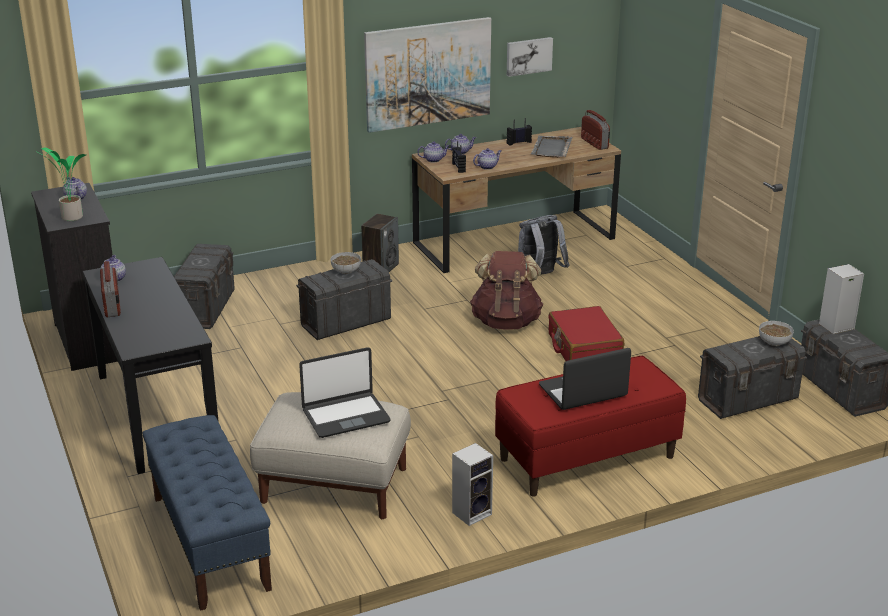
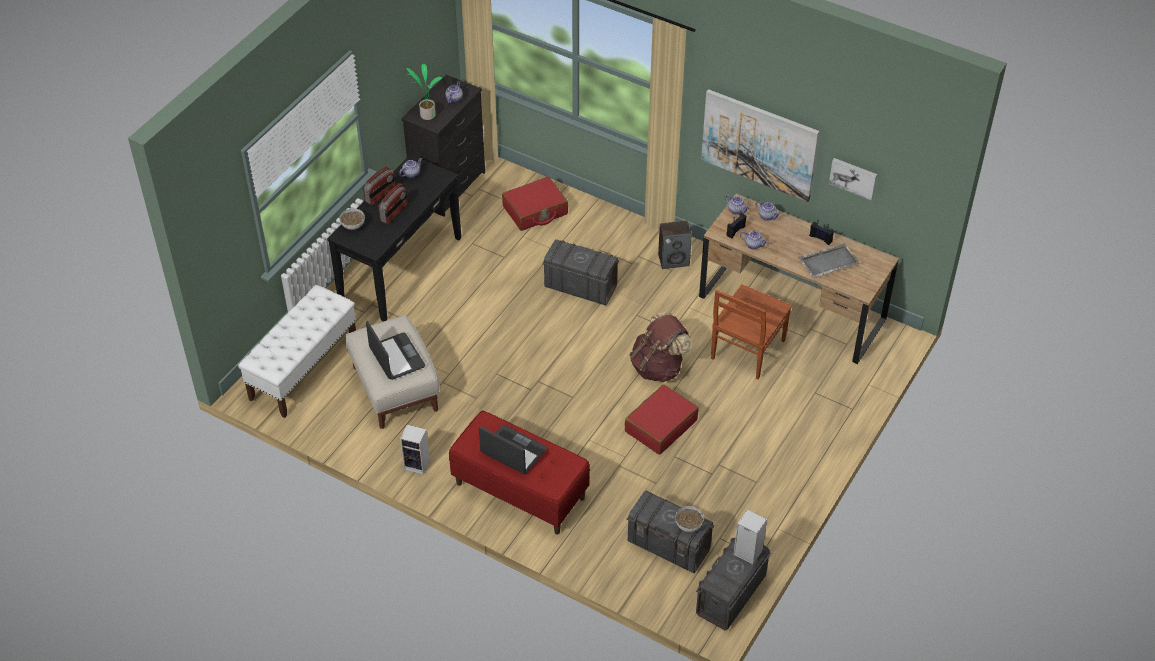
camera: 55 degrees right, 20 degrees up
(206, 308) = (535, 211): grey storage box -> red suitcase
(210, 542) = (304, 368): blue bench -> white bench
(345, 416) = (396, 357): laptop -> laptop turned 150 degrees counterclockwise
(346, 271) = (586, 255): bowl -> bowl (353, 225)
(539, 276) = (747, 350): grey backpack -> brown chair
(594, 143) = (866, 281): radio -> radio (394, 213)

